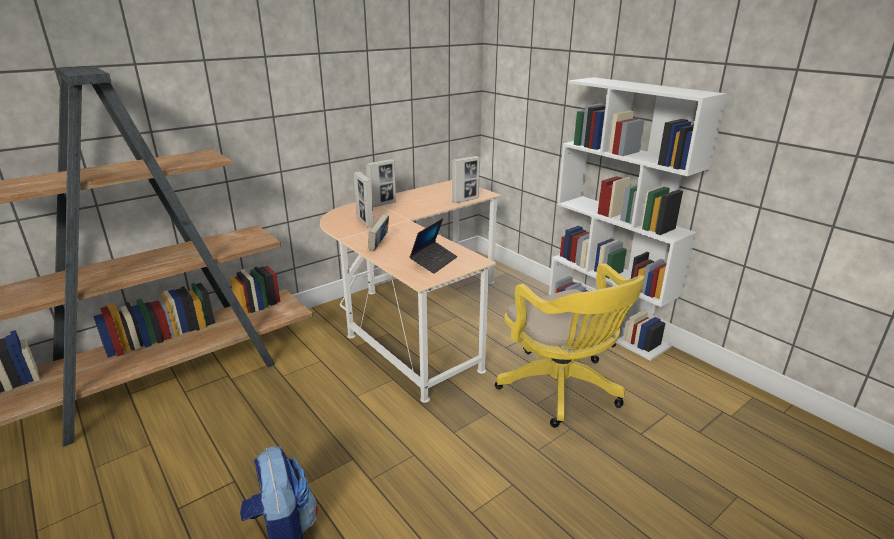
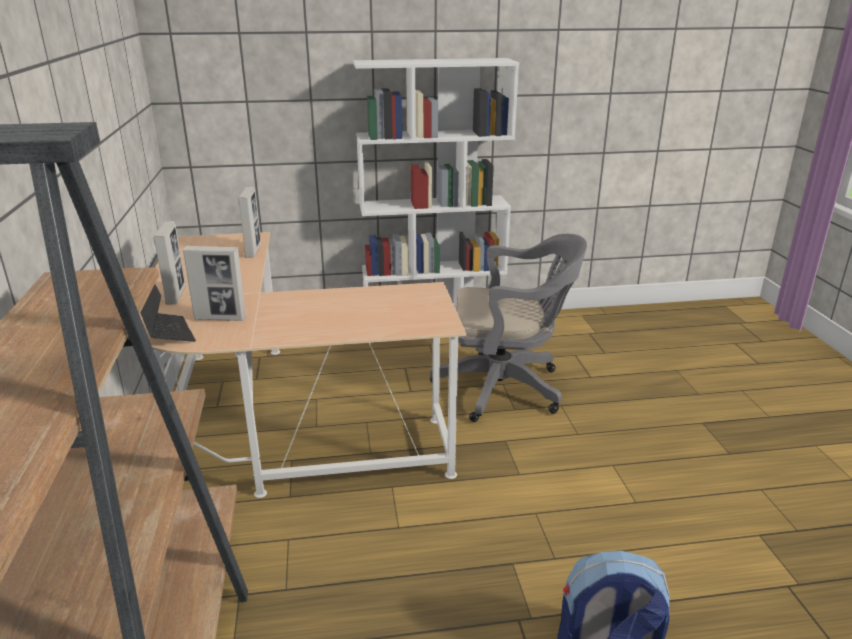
camera: 60 degrees left, 0 degrees up
(379, 245) = (312, 326): book -> none
(434, 262) = (404, 308): laptop -> laptop (168, 333)
(562, 390) = (506, 387): yellow office chair -> grey office chair

